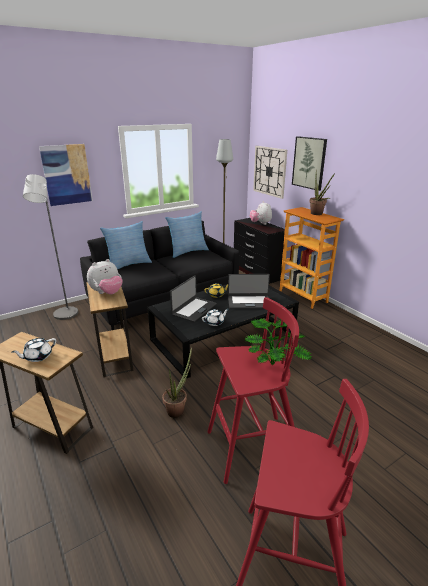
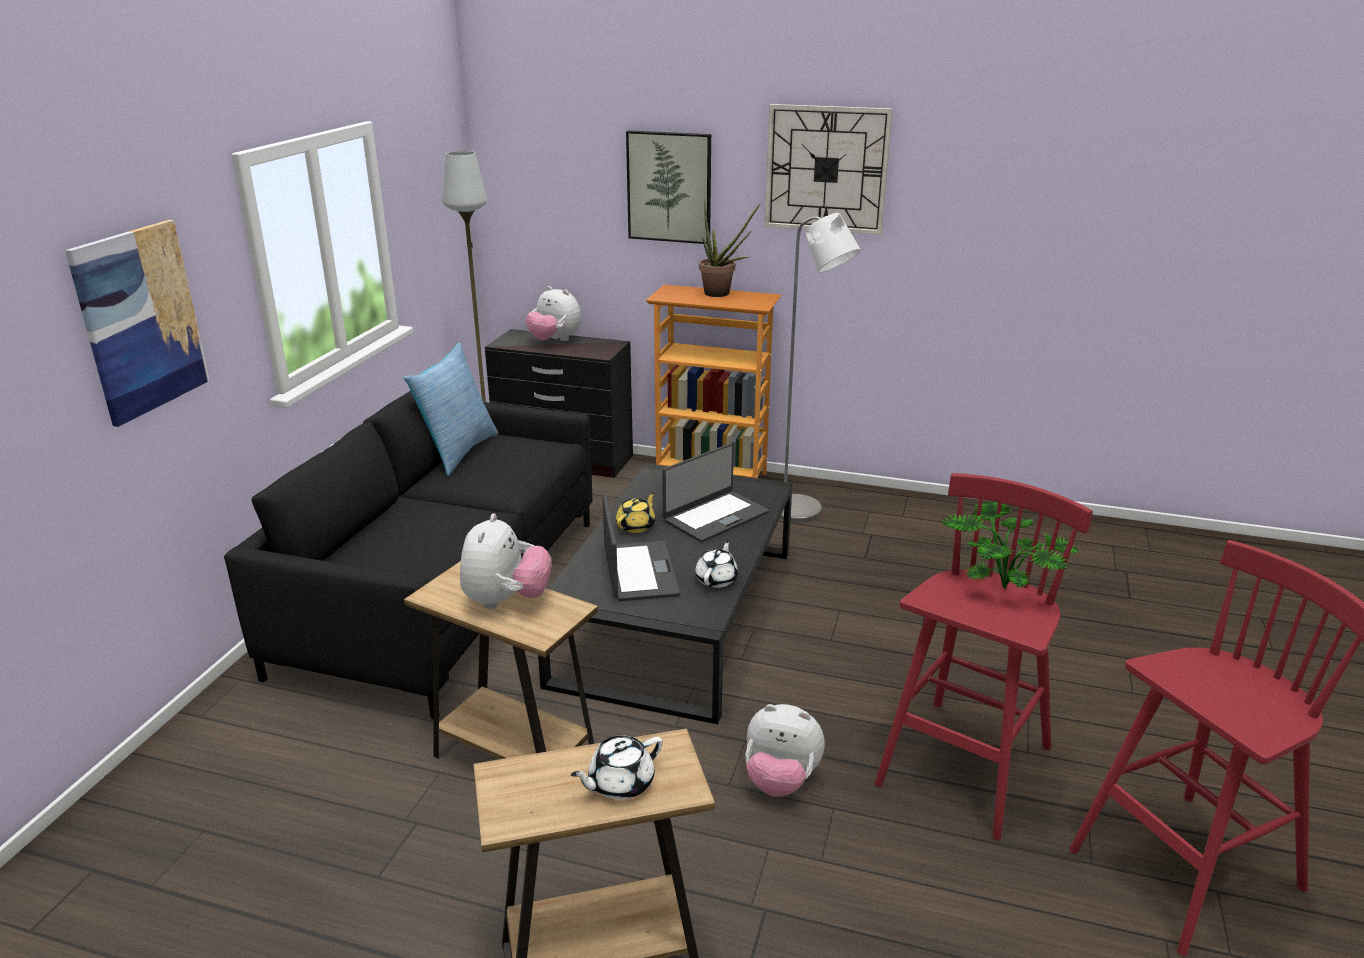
camera: 40 degrees left, 0 degrees up
(38, 357) = (619, 783): white teapot -> white teapot turned 45 degrees clockwise
(64, 316) = (231, 740): grey floor lamp -> grey floor lamp (803, 513)
(128, 264) = (366, 529): pillow -> none
(178, 409) = (780, 781): potted plant -> plush toy
(270, 171) = (551, 214): wall clock -> wall clock (826, 169)

